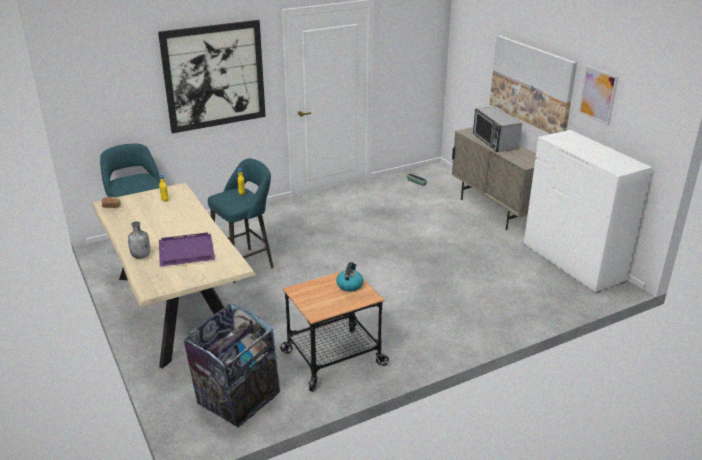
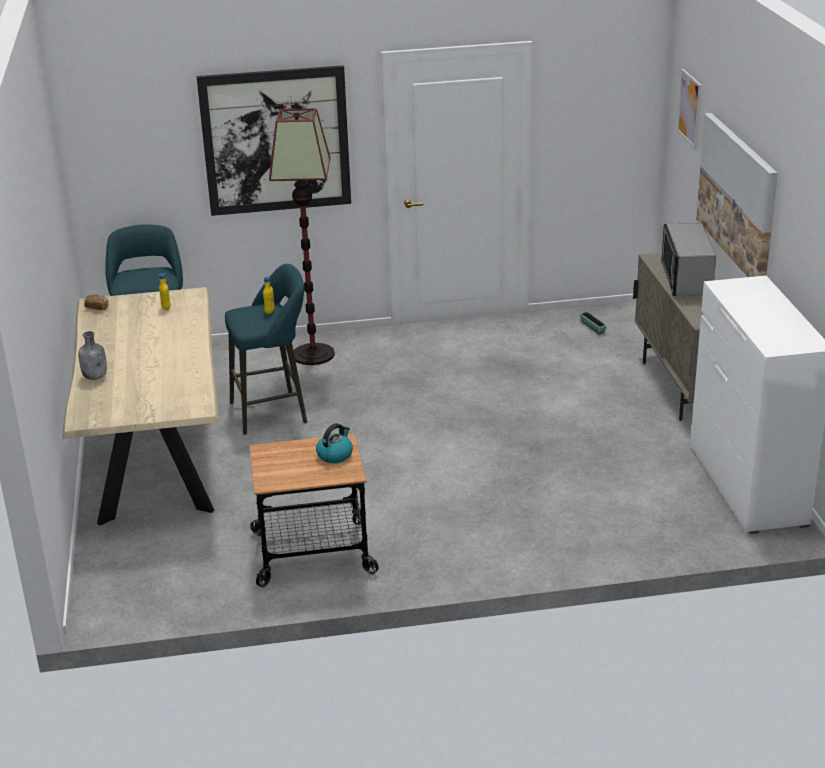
camera: 20 degrees right, 0 degrees up
(185, 251) = (150, 378): purple tray -> none
(237, 401) = (166, 580): trash can -> none
(250, 222) = (313, 354): none -> floor lamp
(597, 95) = (794, 227): picture -> picture (689, 108)

